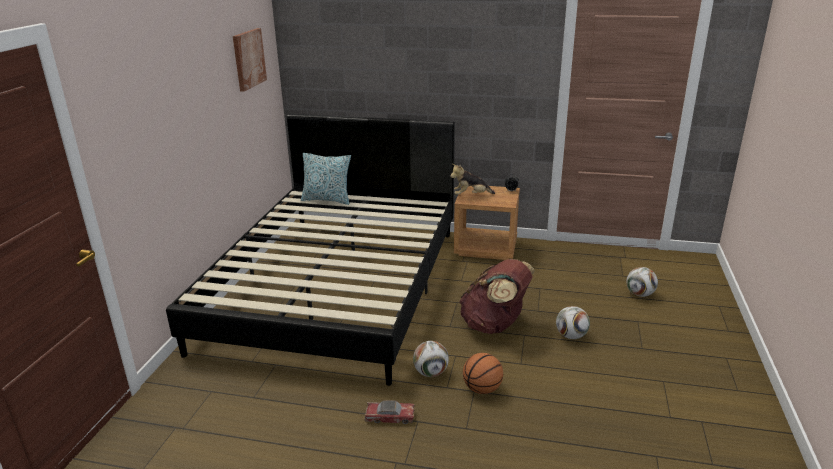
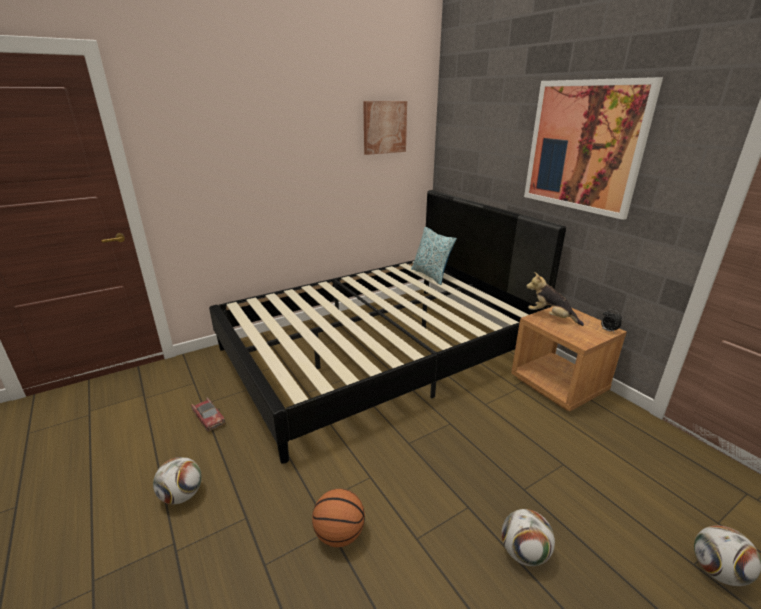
camera: 45 degrees right, 0 degrees up
(390, 417) = (237, 494): toy car -> toy car (209, 418)
(431, 373) = (326, 478): football -> football (182, 495)
(454, 57) = (583, 146): none -> picture
(494, 325) = (452, 472): brown backpack -> none

